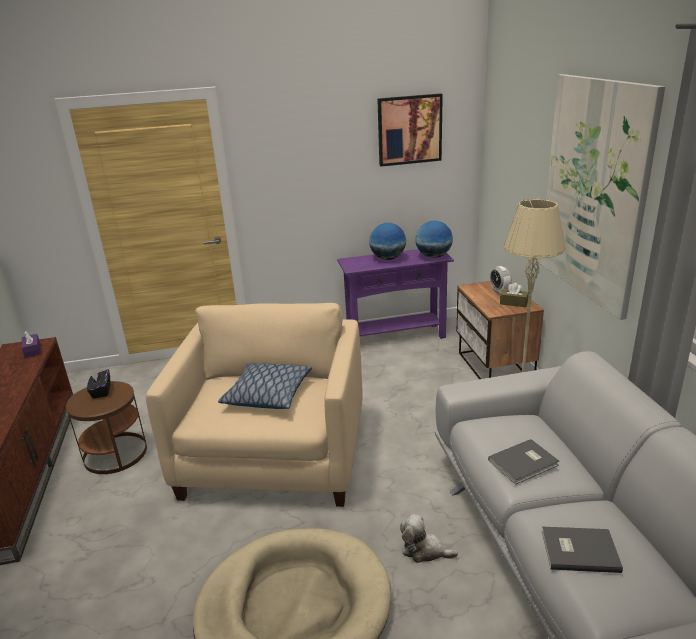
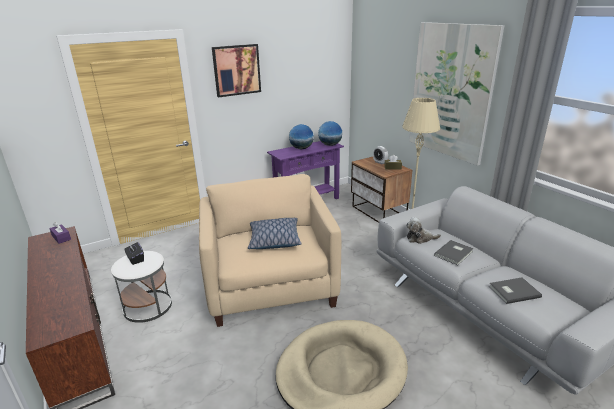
camera: 20 degrees left, 0 degrees up
(116, 453) = (148, 306): brown side table -> white side table
(409, 130) = (309, 61): picture -> picture (236, 70)
(424, 550) = (400, 320): plush toy -> plush toy (420, 238)

